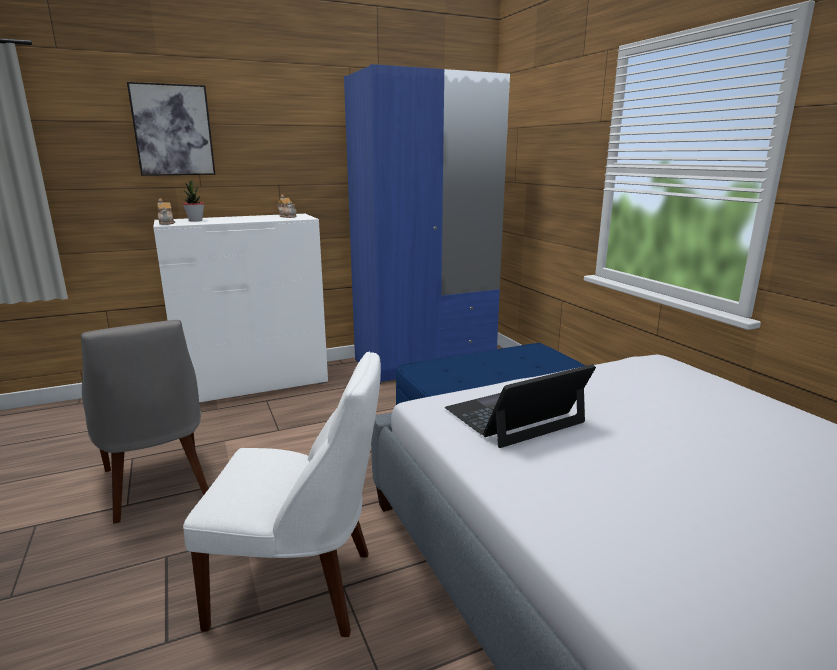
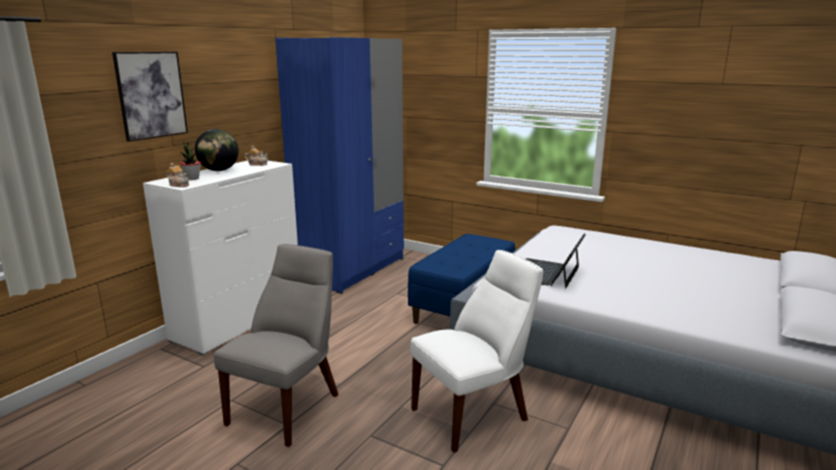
camera: 35 degrees left, 0 degrees up
(157, 485) = (288, 406): grey chair -> grey chair turned 90 degrees counterclockwise
(239, 217) = (219, 170): none -> globe

